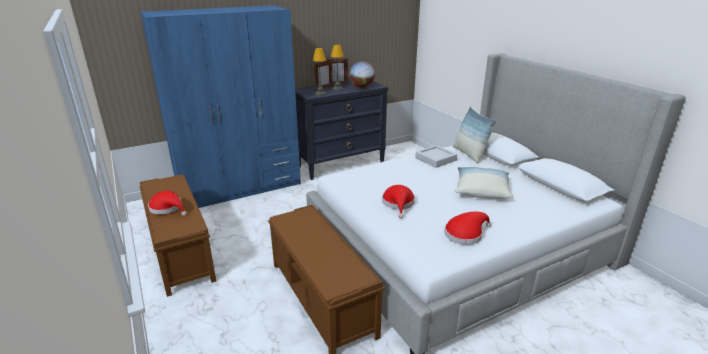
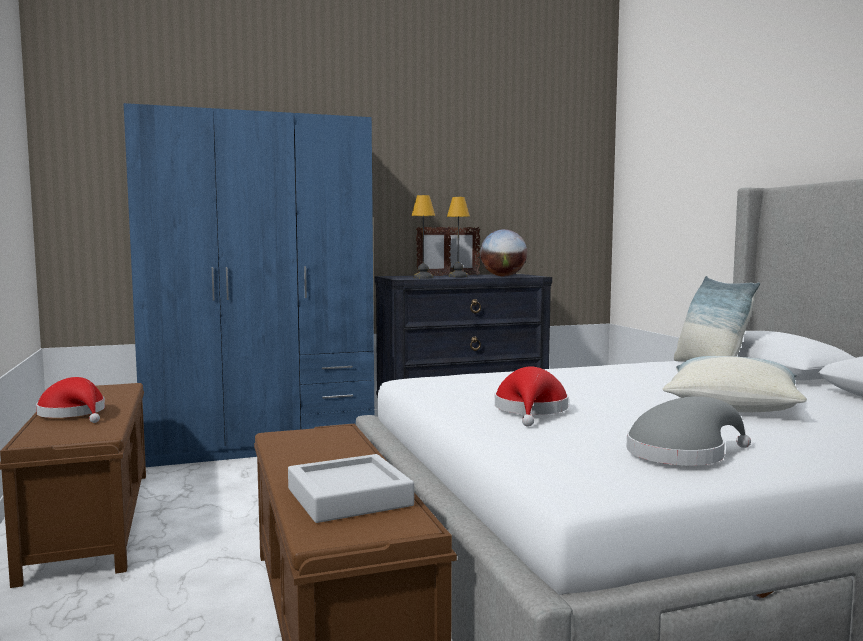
camera: 10 degrees right, 20 degrees down
(435, 159) = (633, 370): grey tray -> grey tray (349, 497)
(465, 234) = (681, 454): red hat -> grey hat

